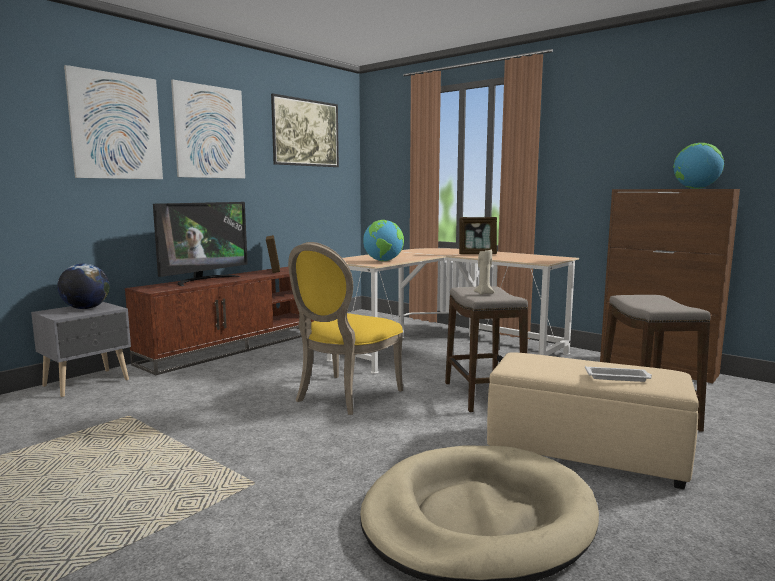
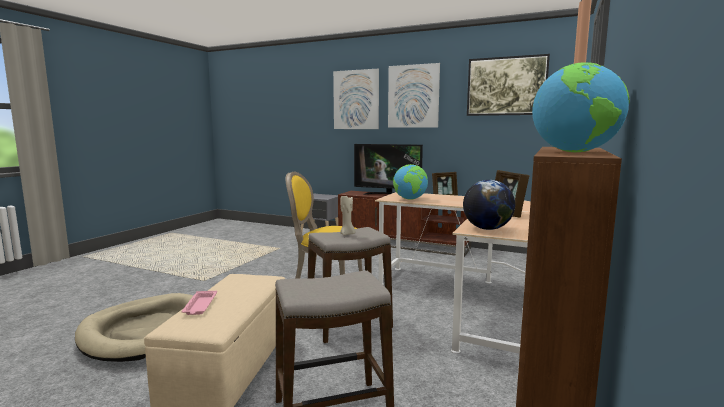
camera: 75 degrees right, 0 degrees up
(85, 308) = (322, 196): globe -> globe (487, 229)
(618, 377) = (200, 306): white tray -> pink tray

